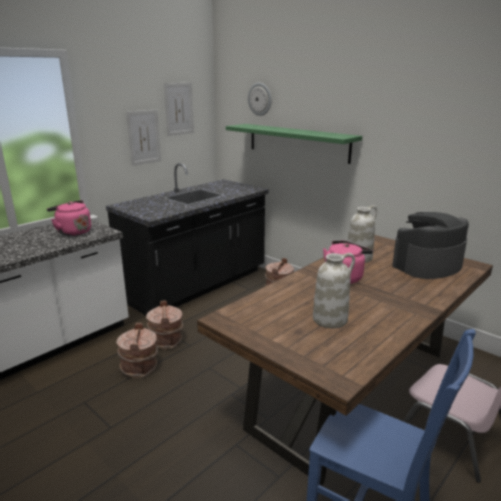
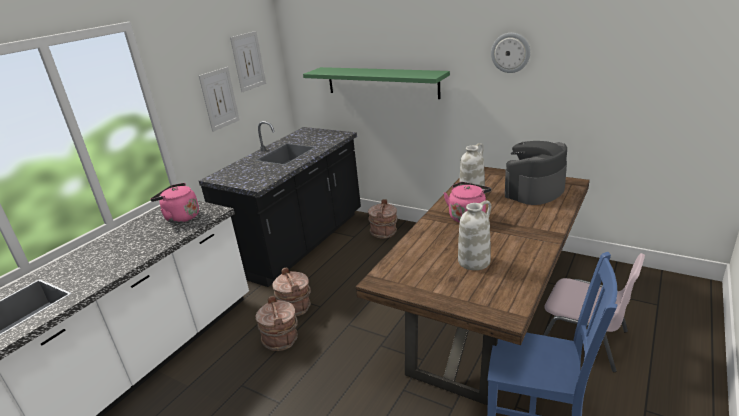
camera: 10 degrees left, 5 degrees up
(260, 99) = (334, 41): wall clock -> wall clock (510, 52)

